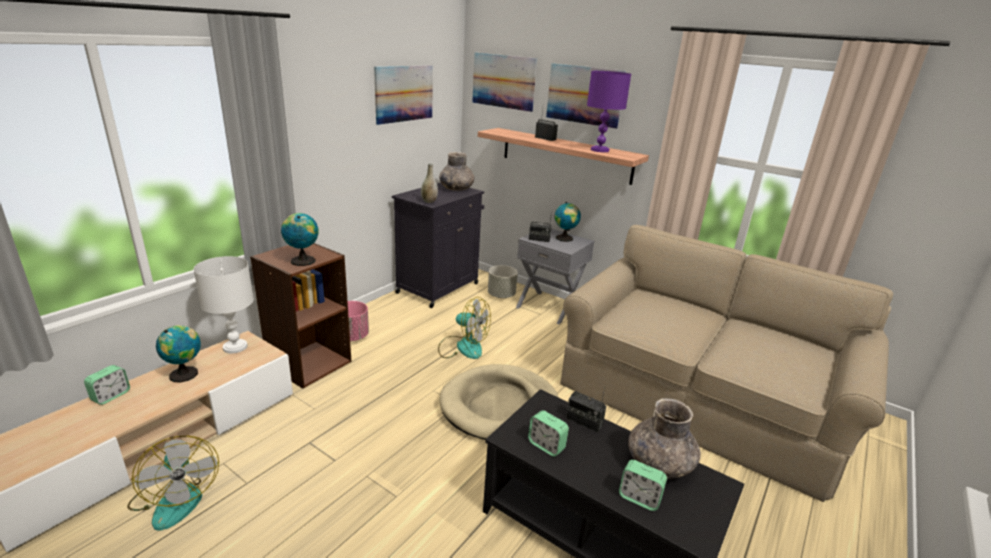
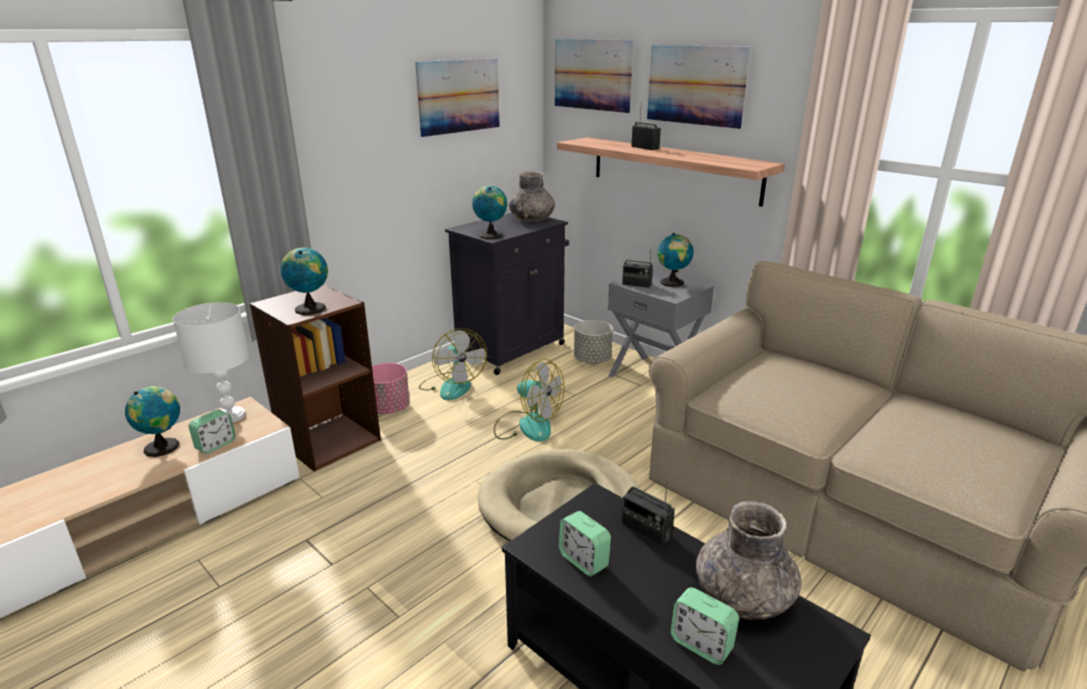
camera: 10 degrees right, 0 degrees up
(111, 396) = (73, 470): alarm clock -> alarm clock (215, 445)
(176, 498) = (133, 599): fan -> fan (452, 385)
(429, 201) = (490, 235): grey vase -> globe
(600, 150) = (715, 159): purple table lamp -> none

